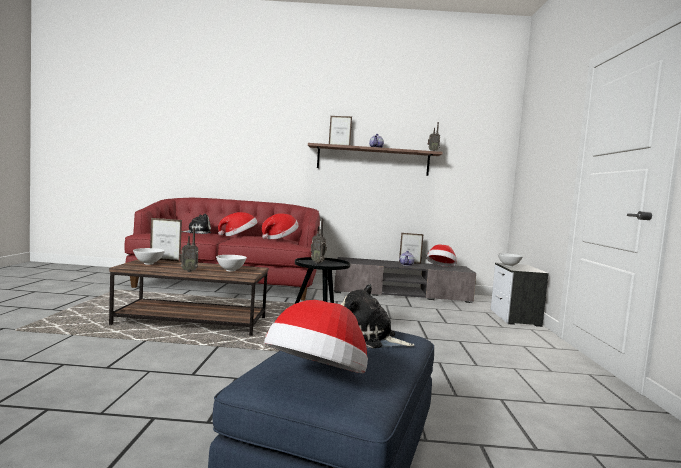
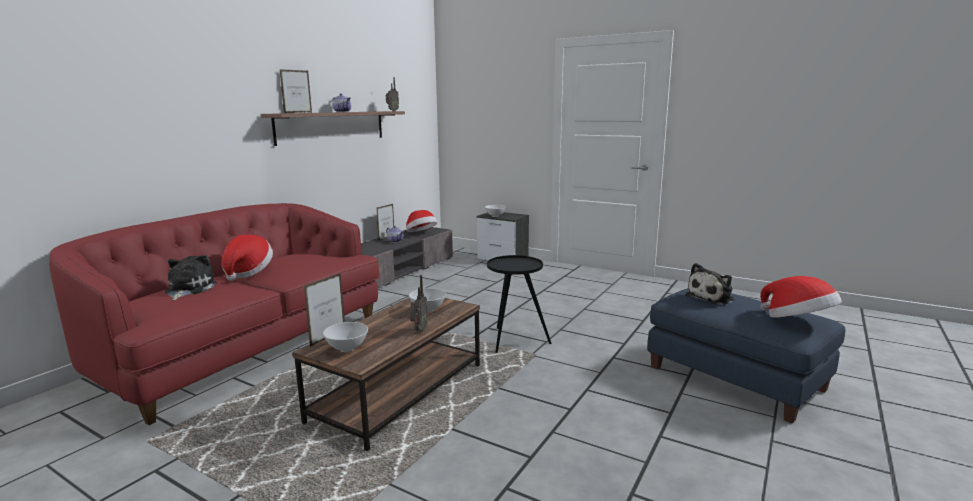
camera: 60 degrees left, 10 degrees up
(279, 238) = (315, 256): hat -> none
(318, 263) = (508, 265): radio -> none

